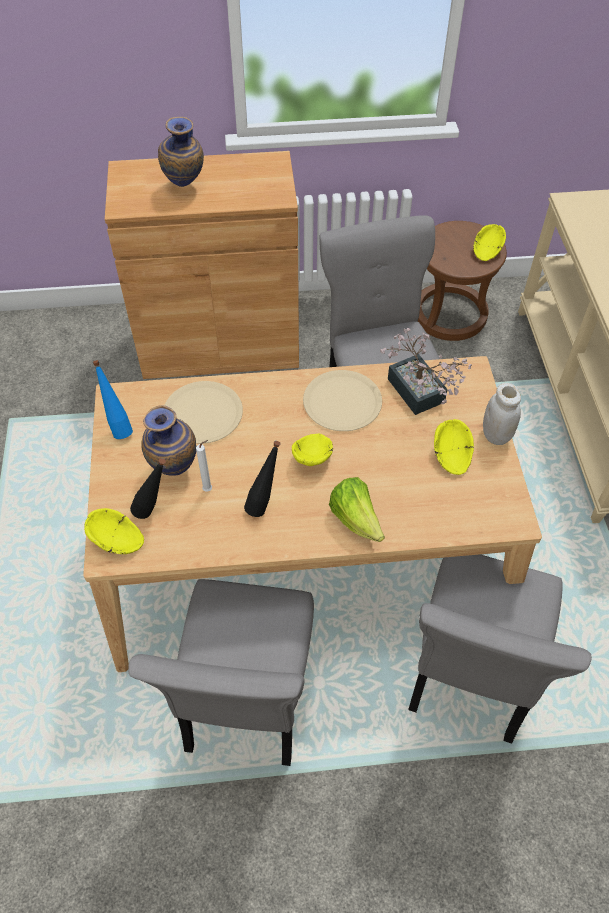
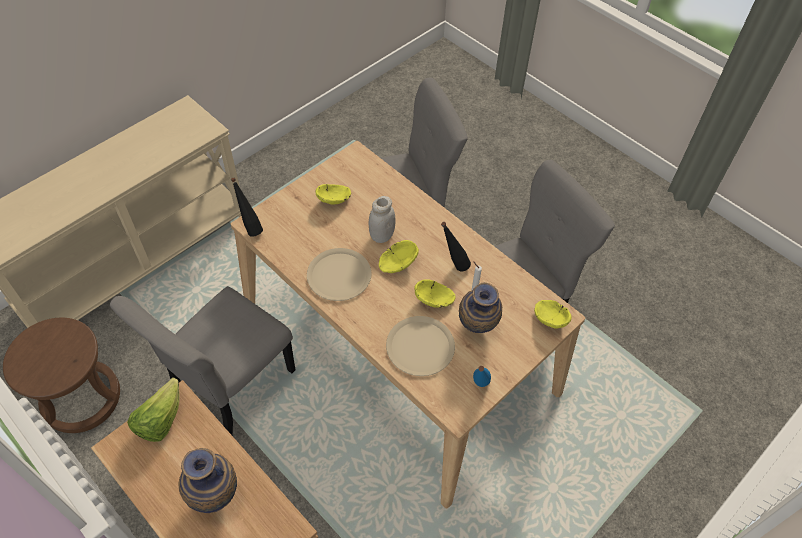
camera: 130 degrees left, 0 degrees up
(154, 511) = (513, 316): black bottle -> black bottle (250, 228)
(356, 519) = (421, 218): lettuce -> lettuce (160, 420)
(419, 396) = (298, 239): potted plant -> none
(486, 251) = (45, 336): yellow bowl -> yellow bowl (435, 300)
(496, 435) = (299, 188): white jar -> white jar (381, 236)

